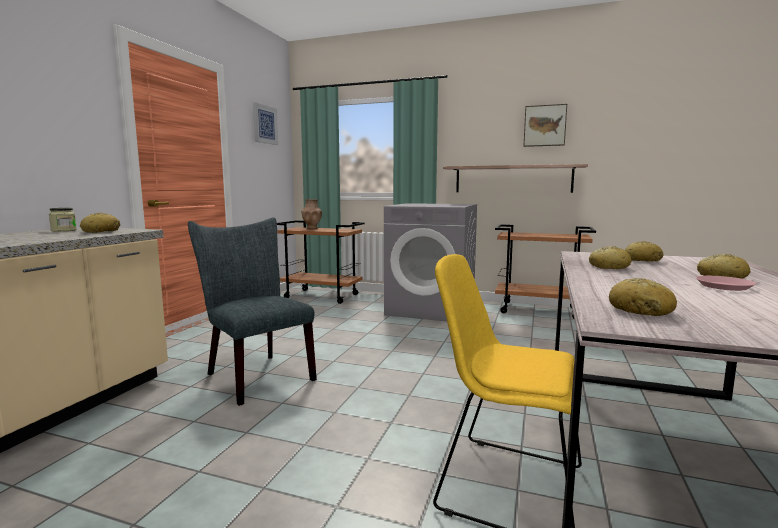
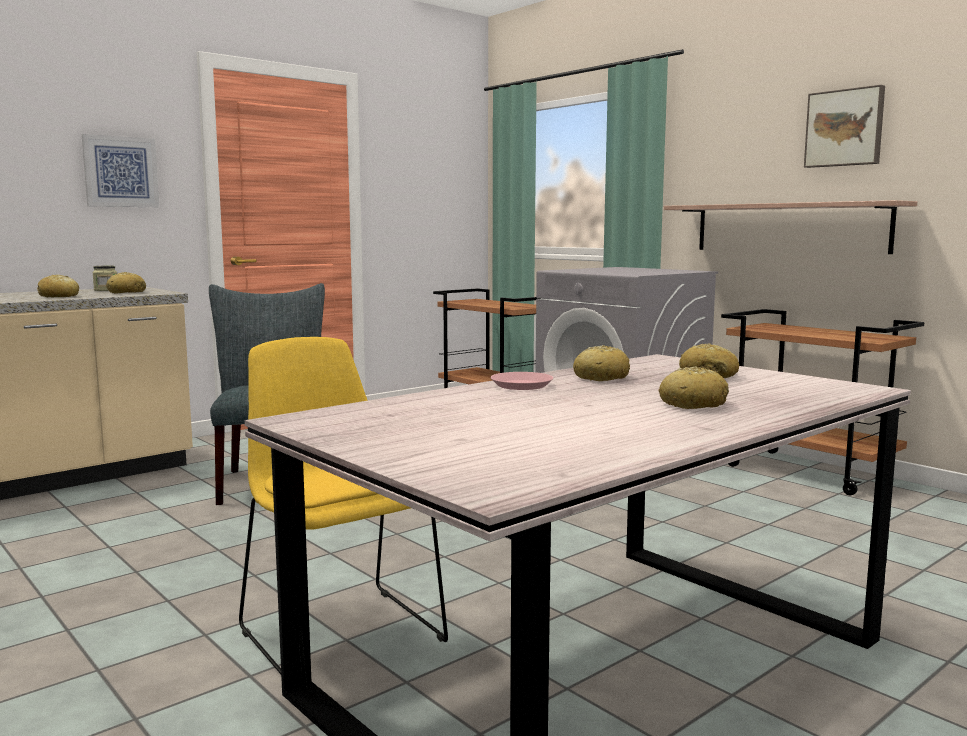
camera: 30 degrees right, 0 degrees up
(265, 124) = (431, 147): picture -> picture (120, 172)
(312, 228) = (488, 301): brown vase -> none
(641, 310) = (379, 416): bread -> bread (59, 296)
(724, 286) = (624, 412): pink plate -> pink plate (521, 385)

